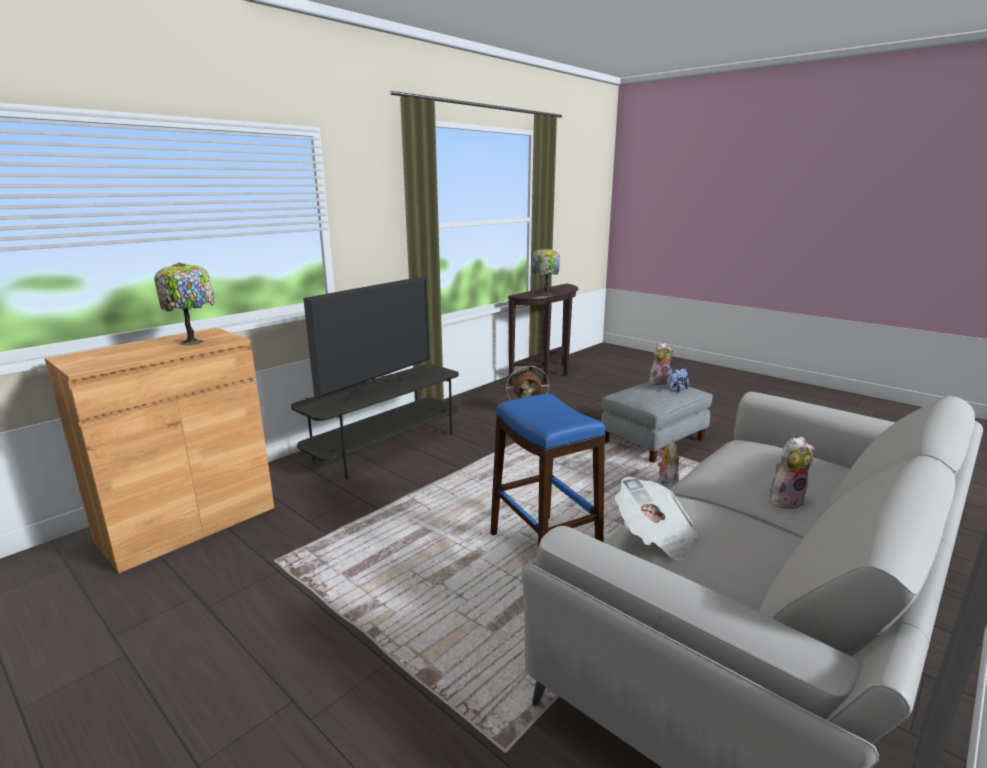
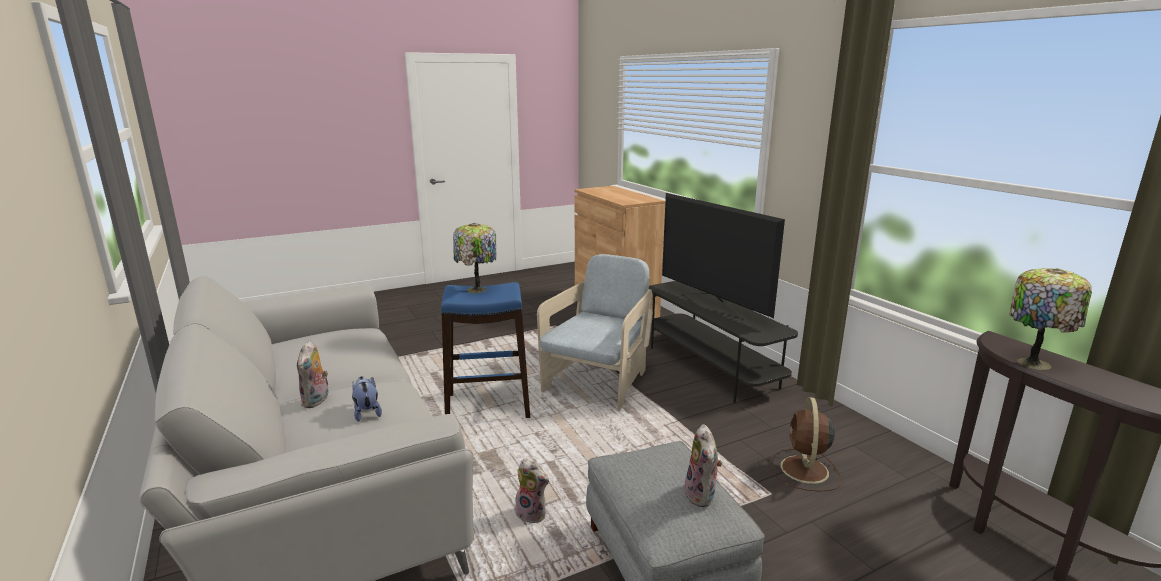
camera: 110 degrees right, 0 degrees up
(193, 342) = (625, 198): table lamp -> table lamp (477, 290)
(448, 495) = (598, 382): none -> beige armchair
(654, 537) = (356, 339): newspaper -> none
(676, 390) = (656, 500): plush toy -> plush toy (367, 412)

